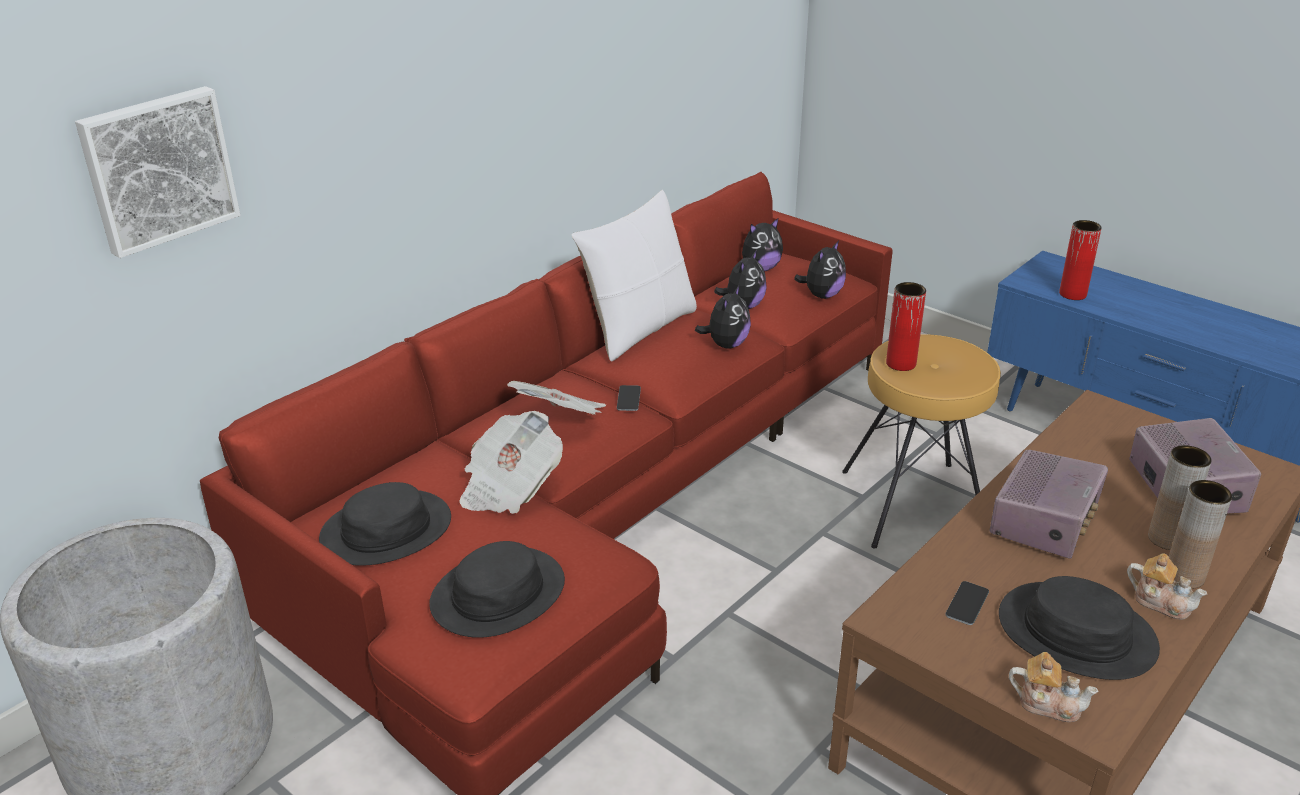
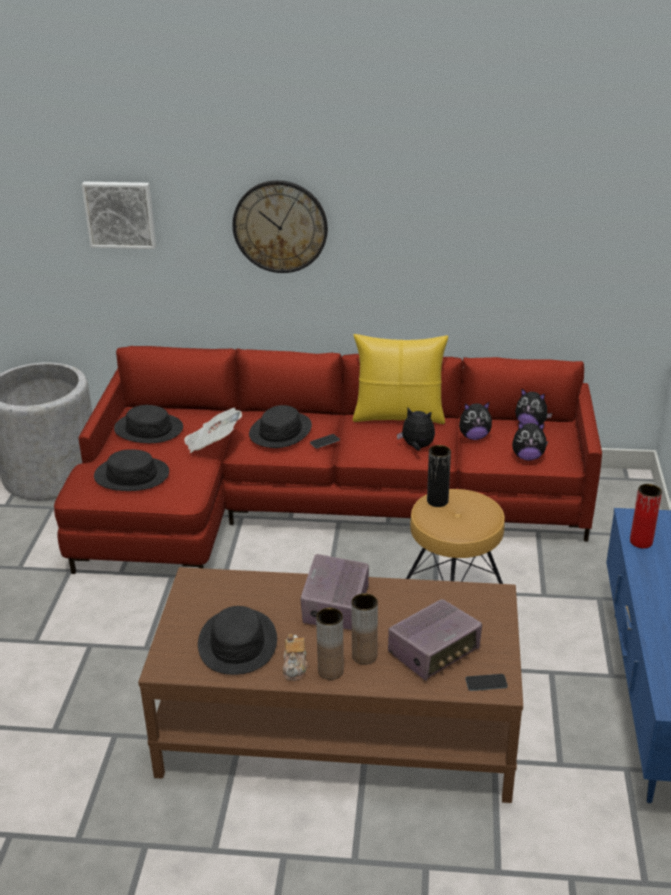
camera: 55 degrees right, 0 degrees up
(420, 105) = (280, 226): none -> wall clock
(561, 419) = (280, 431): newspaper -> black hat
(639, 329) = (399, 416): white pillow -> yellow pillow
(726, 344) = (417, 447): plush toy -> plush toy turned 150 degrees counterclockwise
(901, 363) = (437, 501): red vase -> black vase
(967, 603) = (229, 600): phone -> phone (486, 683)
(1044, 521) = (335, 606): radio -> radio turned 105 degrees clockwise
(1047, 704) = (169, 647): teapot -> none

